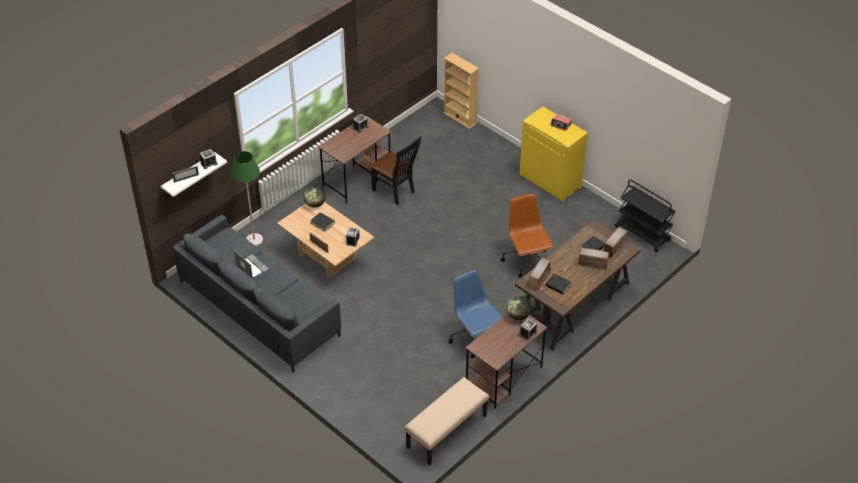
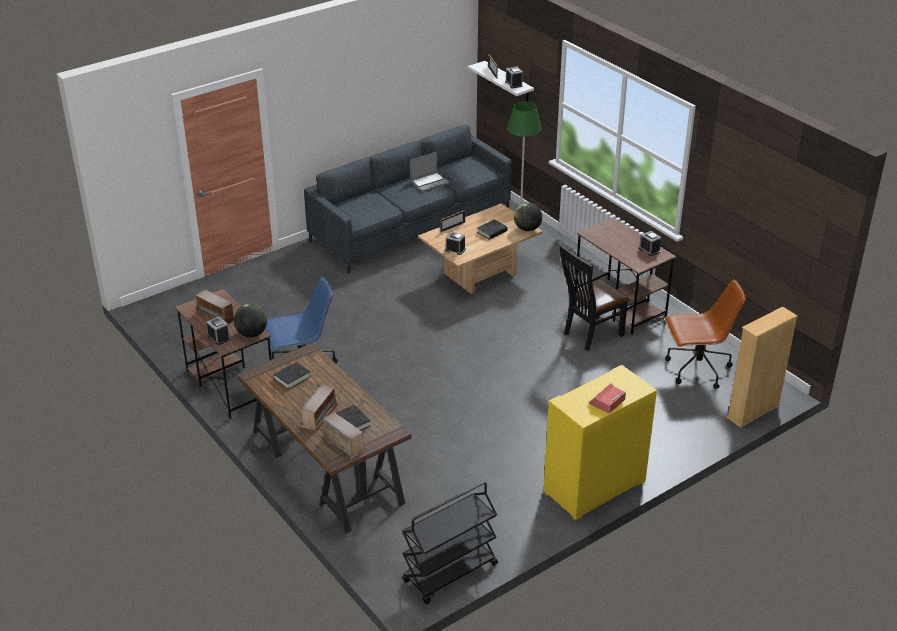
camera: 100 degrees right, 10 degrees down
(447, 432) = (172, 332): beige bench -> none
(526, 261) = (426, 434): brown office chair -> brown office chair (696, 370)
(539, 279) = (311, 363): radio -> radio (216, 317)

